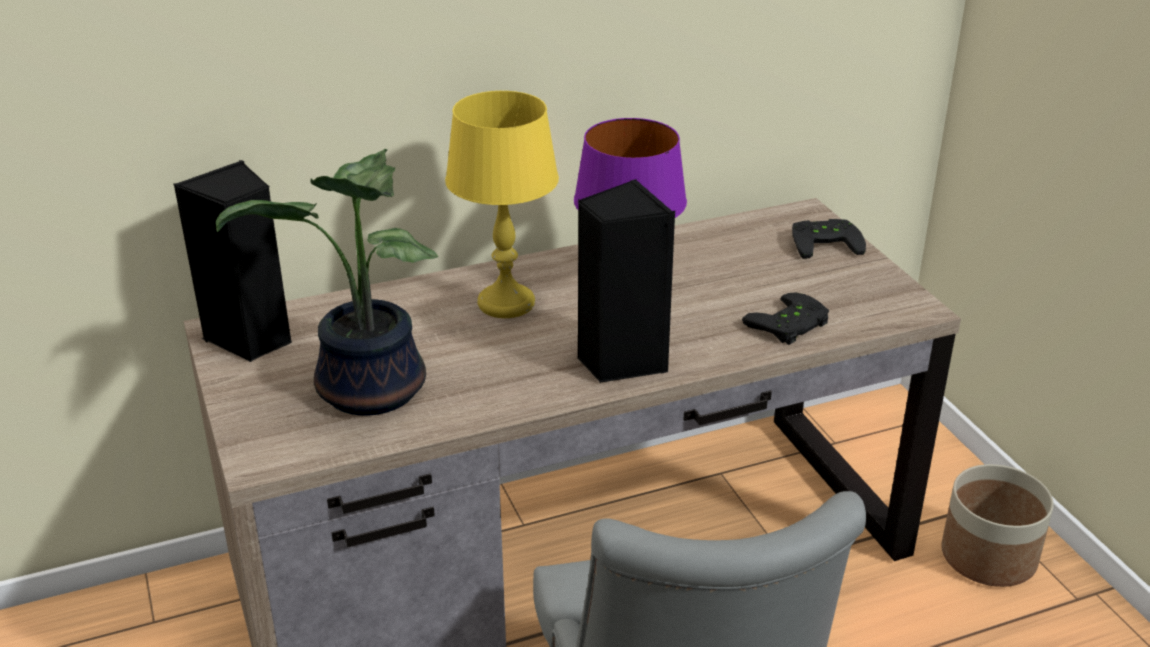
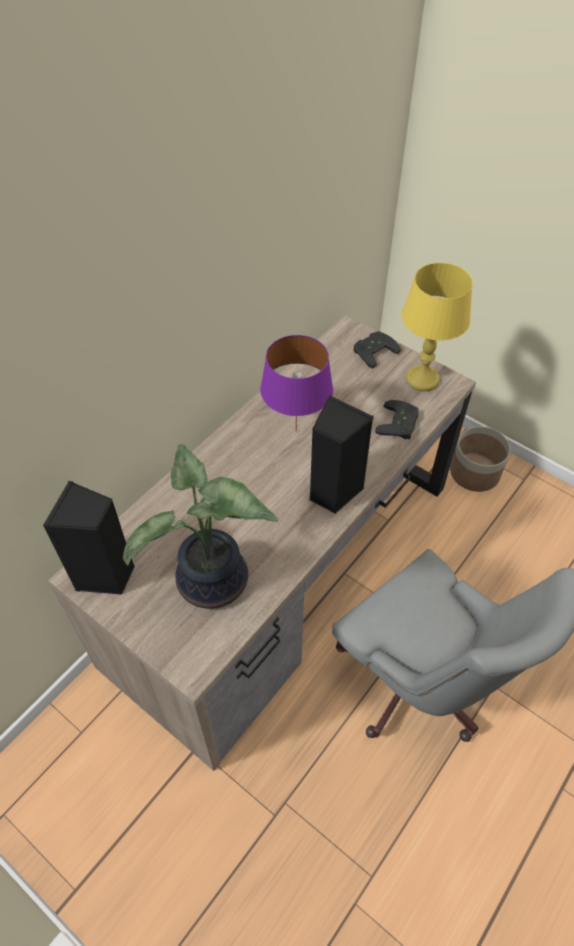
camera: 30 degrees left, 20 degrees up
(507, 303) = (238, 474): yellow table lamp -> yellow table lamp (423, 379)

